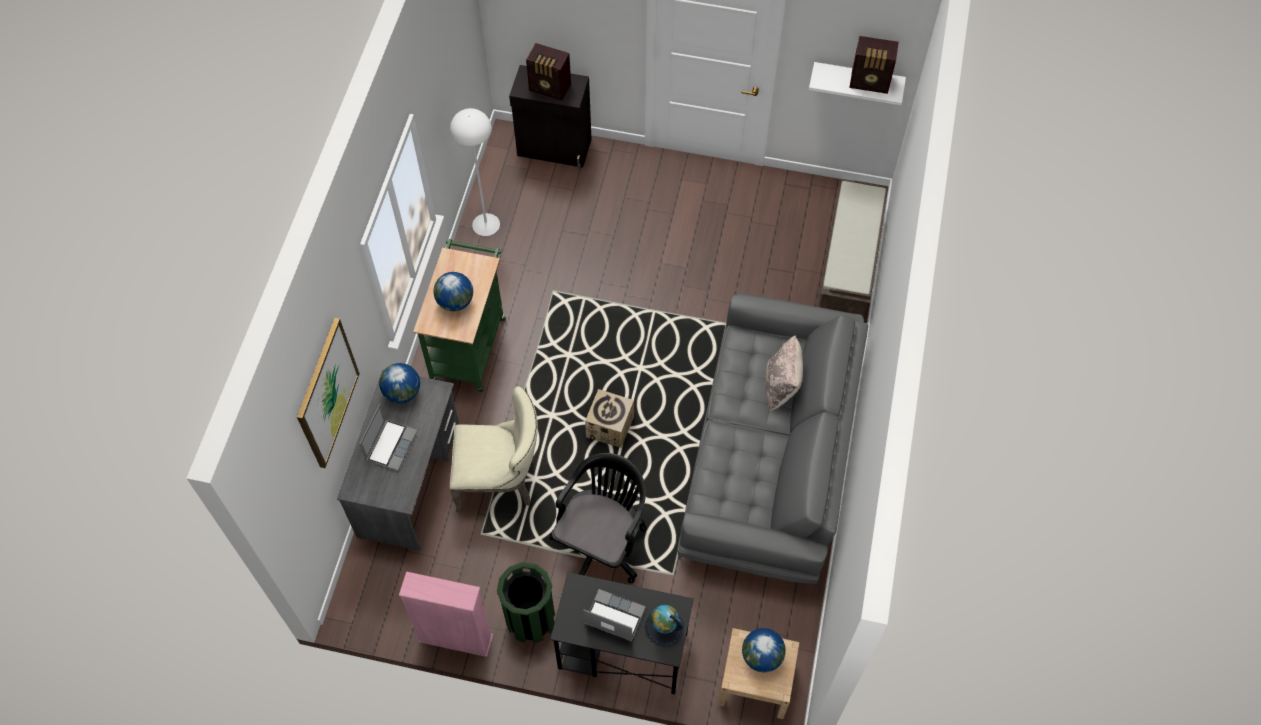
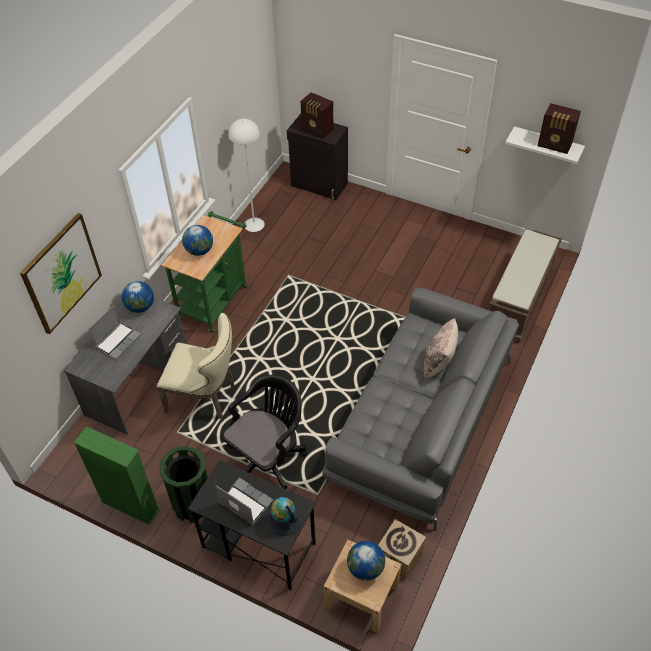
camera: 15 degrees right, 10 degrees down
(456, 638) = (130, 505): pink bookcase -> green bookcase
(610, 427) = (301, 375): cardboard box -> cardboard box (399, 557)

